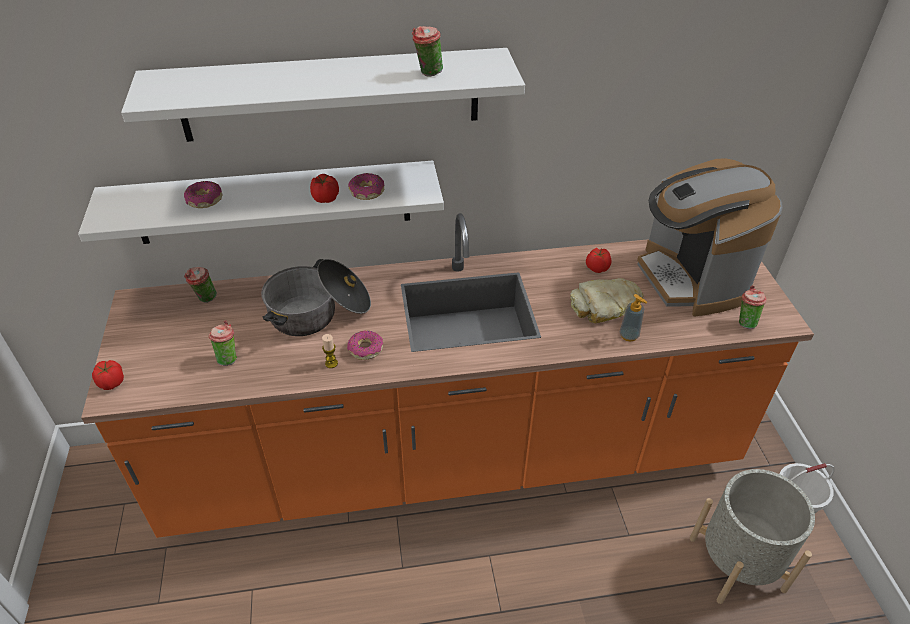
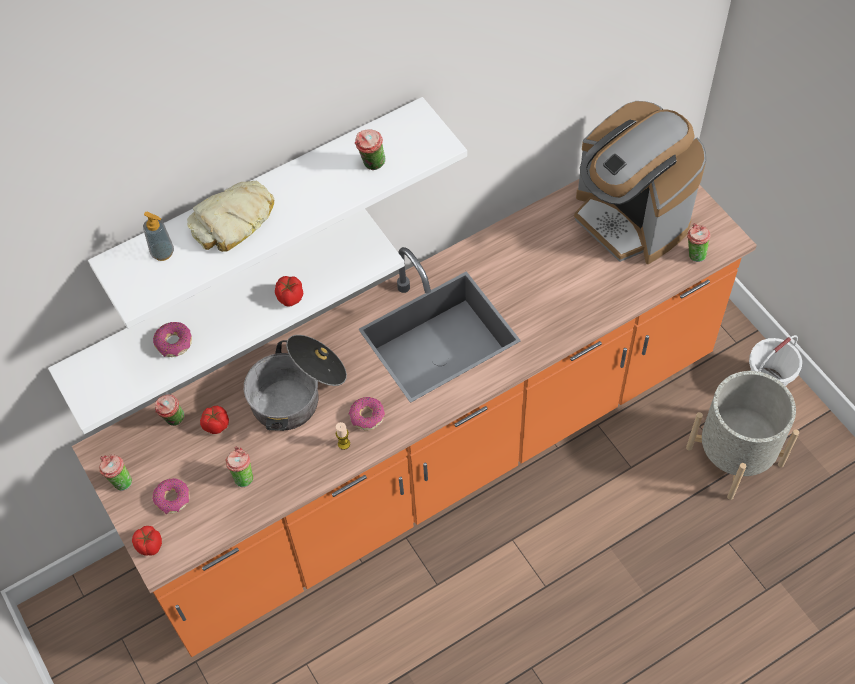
camera: 20 degrees left, 15 degrees up
(129, 327) = (120, 482): none -> cup
(366, 192) = (325, 275): donut -> donut (172, 499)
(596, 268) = (538, 238): tomato -> tomato (215, 425)
(605, 306) = (564, 282): bread -> bread (233, 222)
(629, 335) = (598, 308): soap dispenser -> soap dispenser (163, 253)

